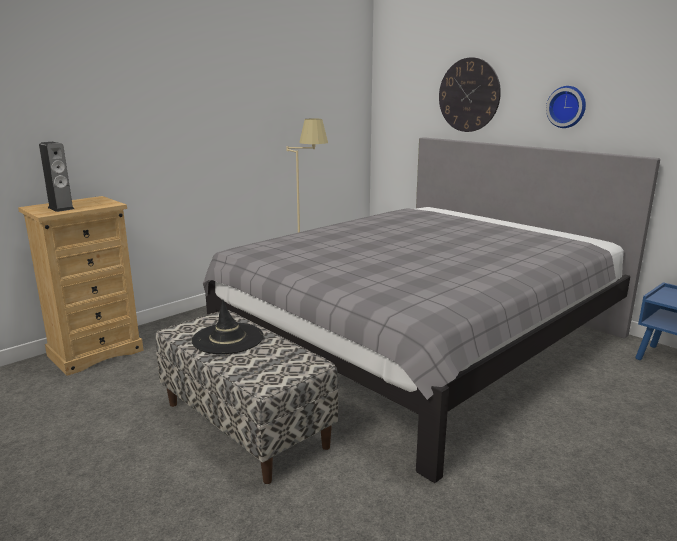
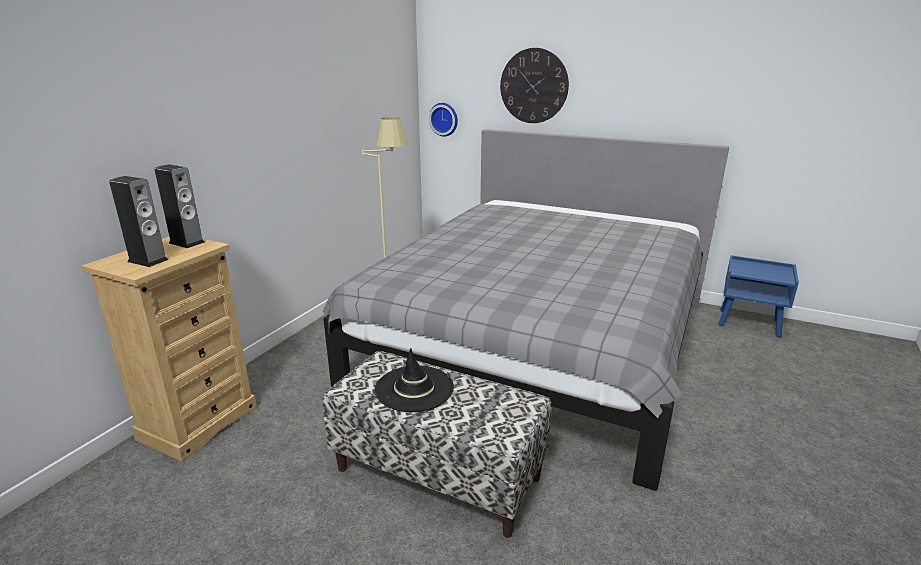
camera: 20 degrees left, 5 degrees up
(100, 201) = (186, 242): none -> speaker
(567, 107) = (638, 99): wall clock -> wall clock (444, 119)

